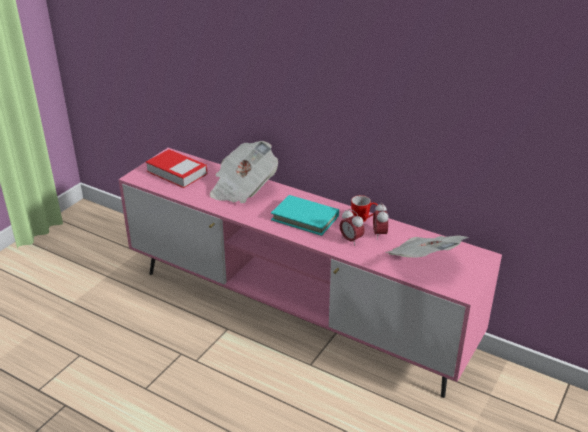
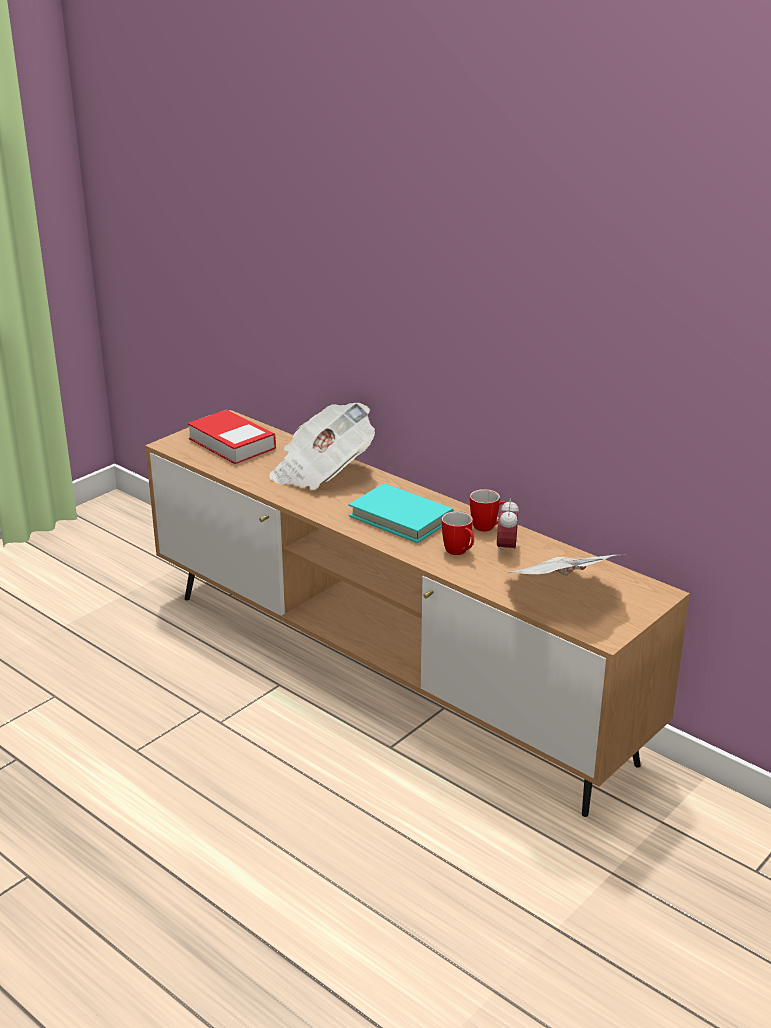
camera: 10 degrees right, 5 degrees down
(295, 313) = (387, 674): pink tv stand -> brown tv stand
(351, 240) = (459, 553): alarm clock -> mug

